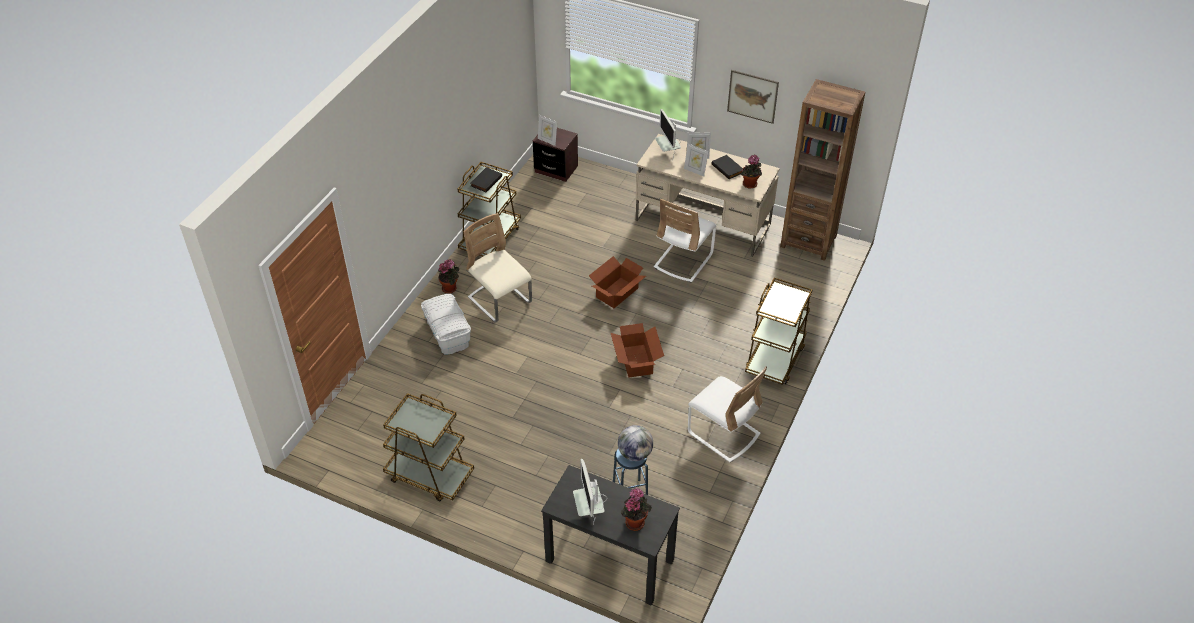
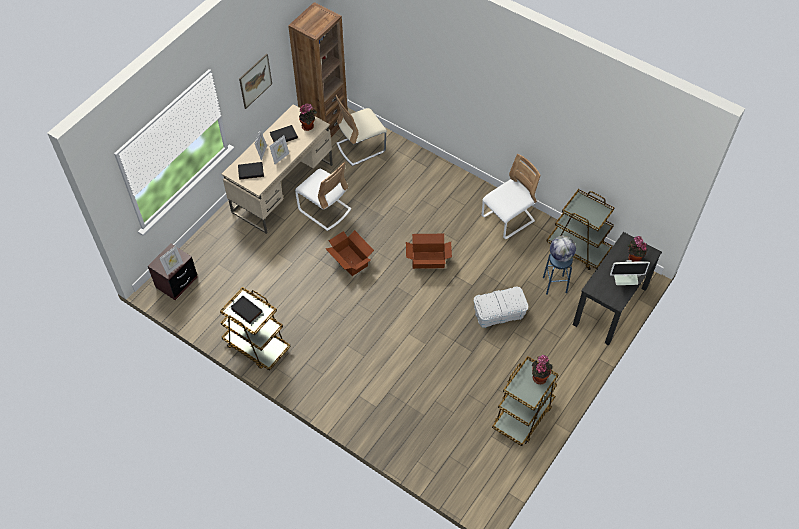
camera: 80 degrees left, 10 degrees up
(447, 333) = (369, 391): white storage box -> white storage box (499, 314)
(450, 288) = (314, 384): potted plant -> potted plant (539, 376)
(500, 301) = (339, 346): beige chair -> beige chair (361, 147)
(668, 153) = (251, 171): monitor -> black book
(774, 359) = (442, 175): brown cart -> brown cart (578, 248)

